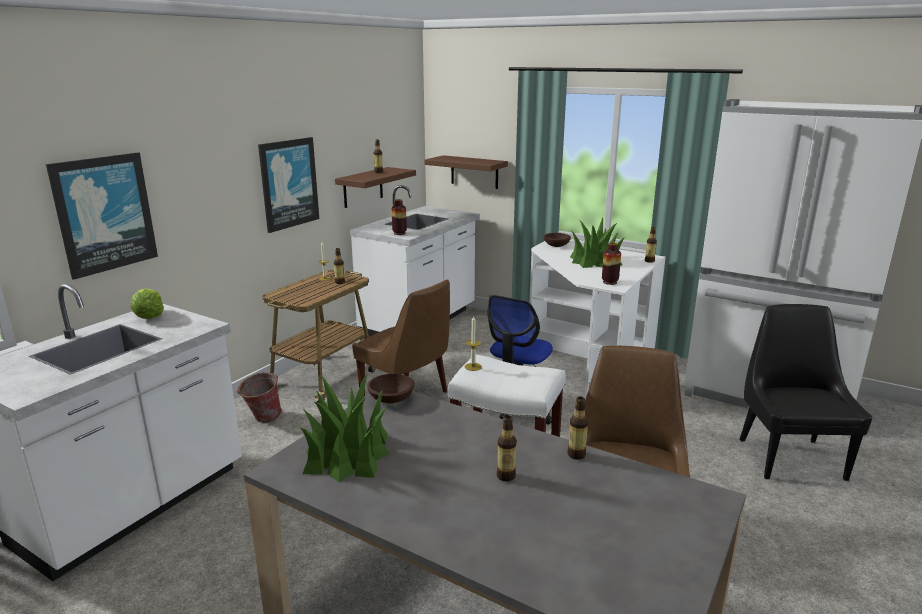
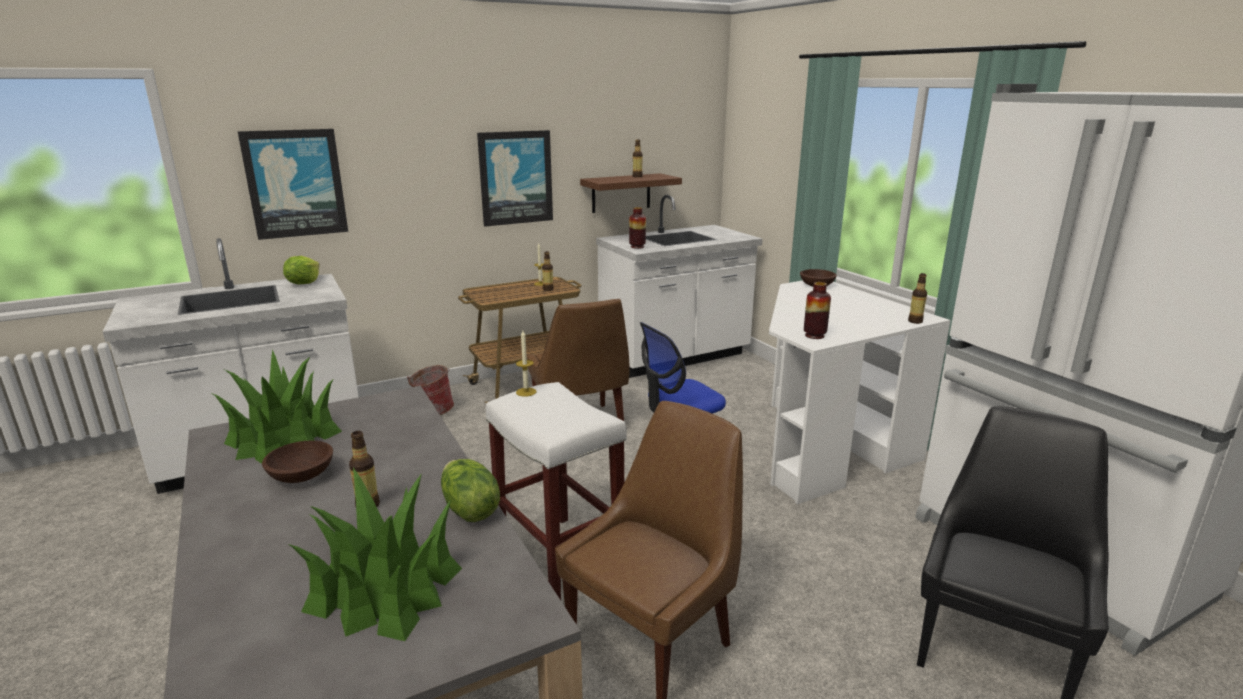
camera: 30 degrees right, 0 degrees up
(392, 399) = (398, 401): brown bowl -> brown bowl (301, 476)
(474, 172) = (765, 187): brown shelf -> none
(576, 455) = (469, 510): bottle -> lettuce
(594, 261) = (837, 309): potted plant -> potted plant (384, 589)

